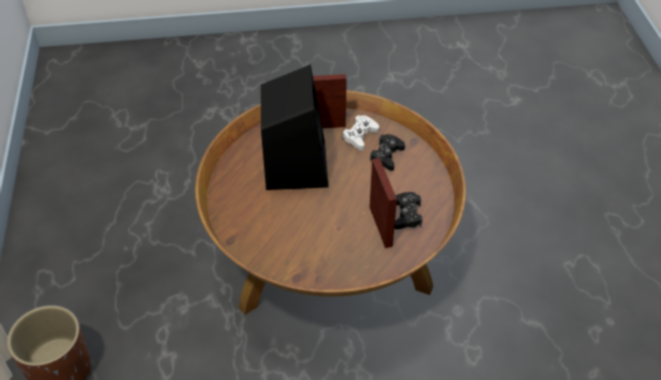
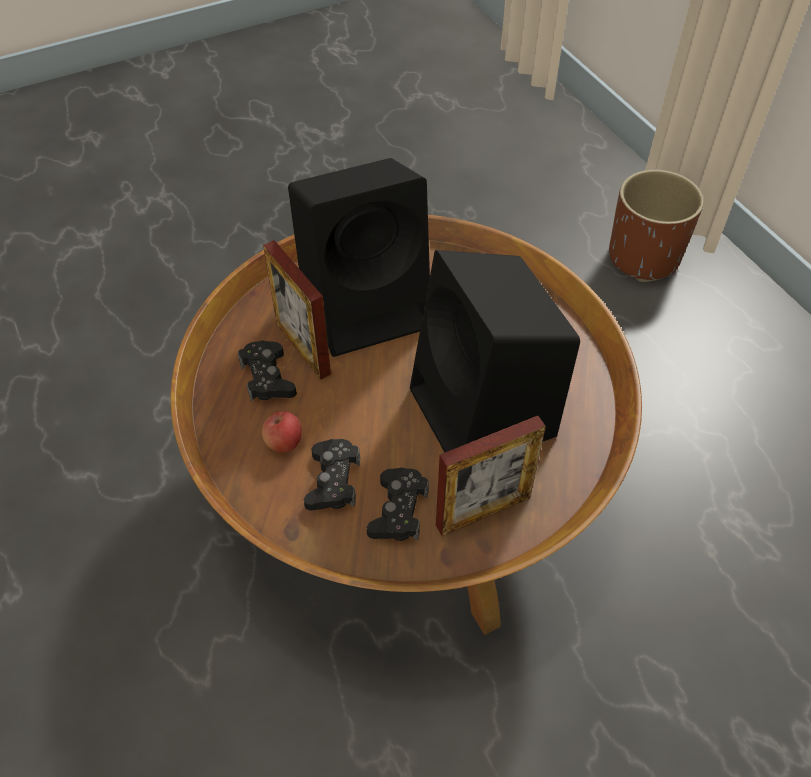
camera: 160 degrees right, 5 degrees up
(330, 243) = (368, 305): none -> black speaker
(360, 136) = (398, 510): white game controller -> black game controller
(406, 179) = (284, 443): none -> apple

